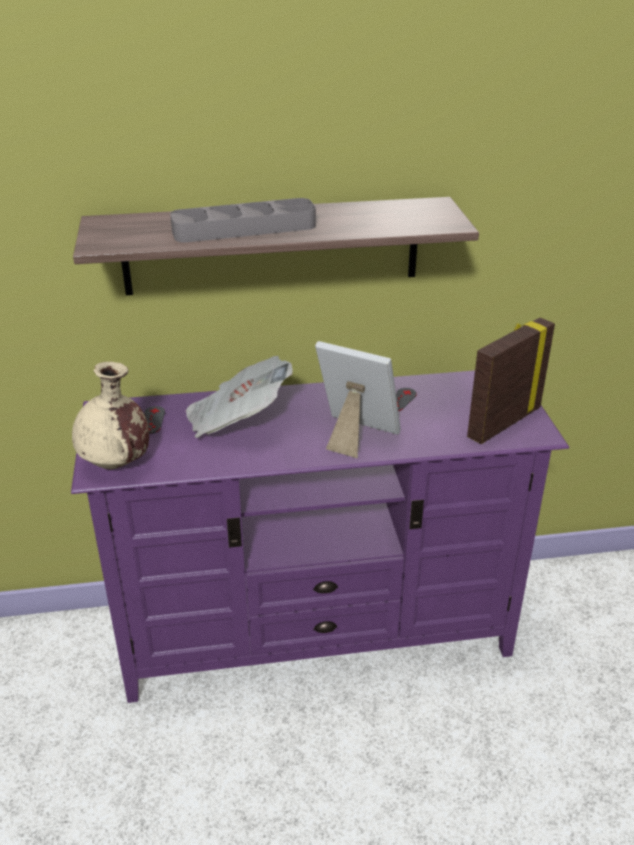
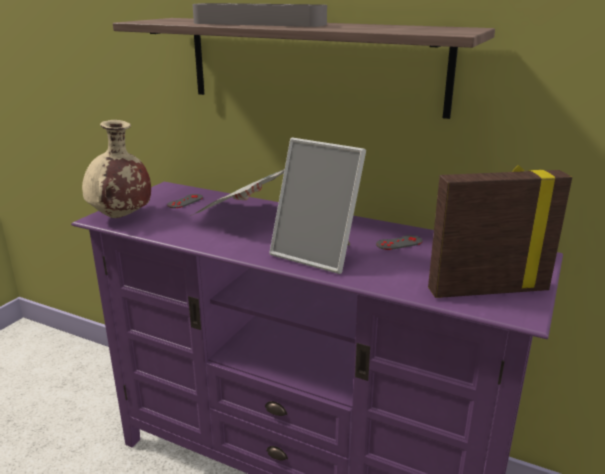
camera: 35 degrees right, 10 degrees down
(354, 436) = (318, 254): picture frame -> picture frame turned 150 degrees clockwise

